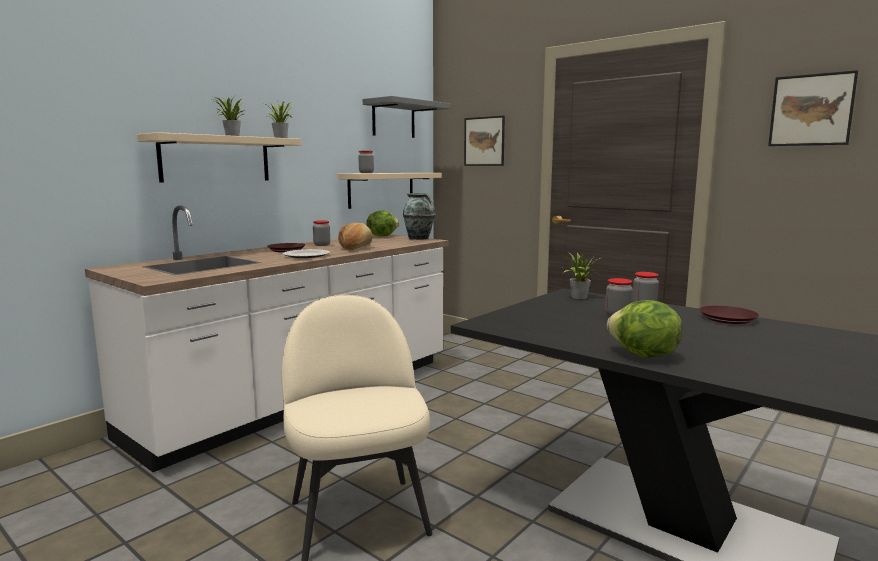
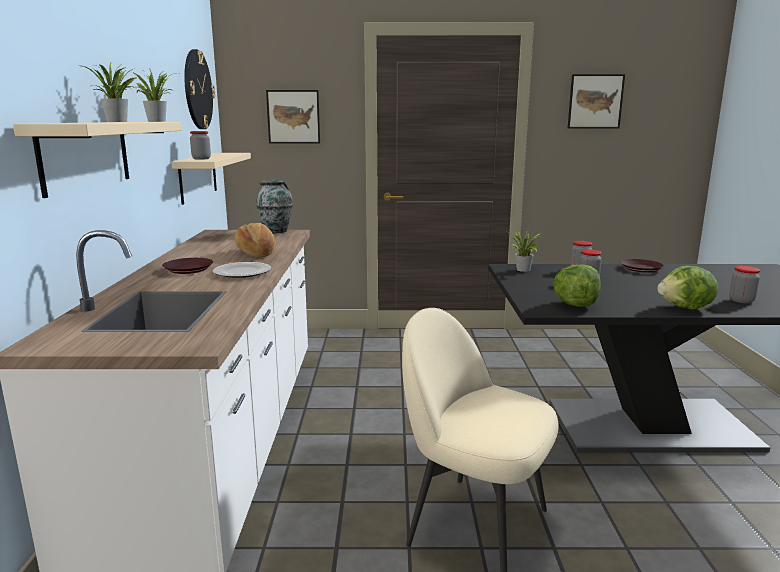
camera: 40 degrees left, 5 degrees up
(322, 245) = (202, 255): jar -> jar (741, 300)
(382, 236) = (223, 233): lettuce -> lettuce (575, 304)
(393, 119) = (197, 90): grey shelf -> wall clock

